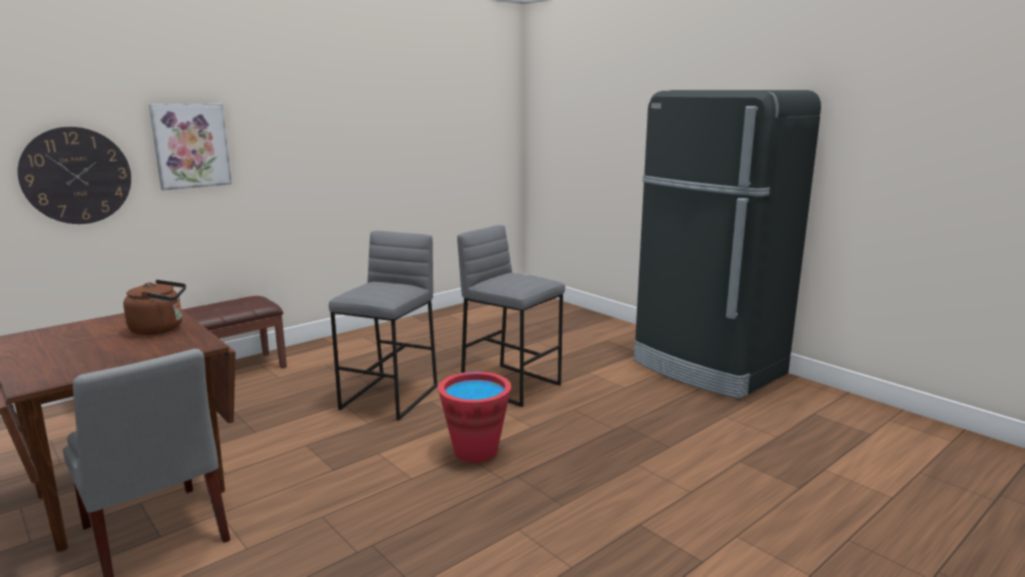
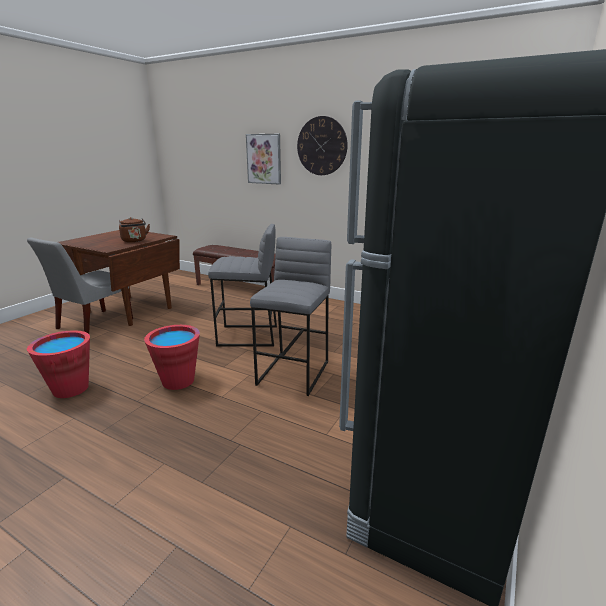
camera: 70 degrees right, 5 degrees up
(76, 175) = (219, 170): wall clock -> wall clock (322, 146)
(429, 539) = (70, 389): none -> red bucket

